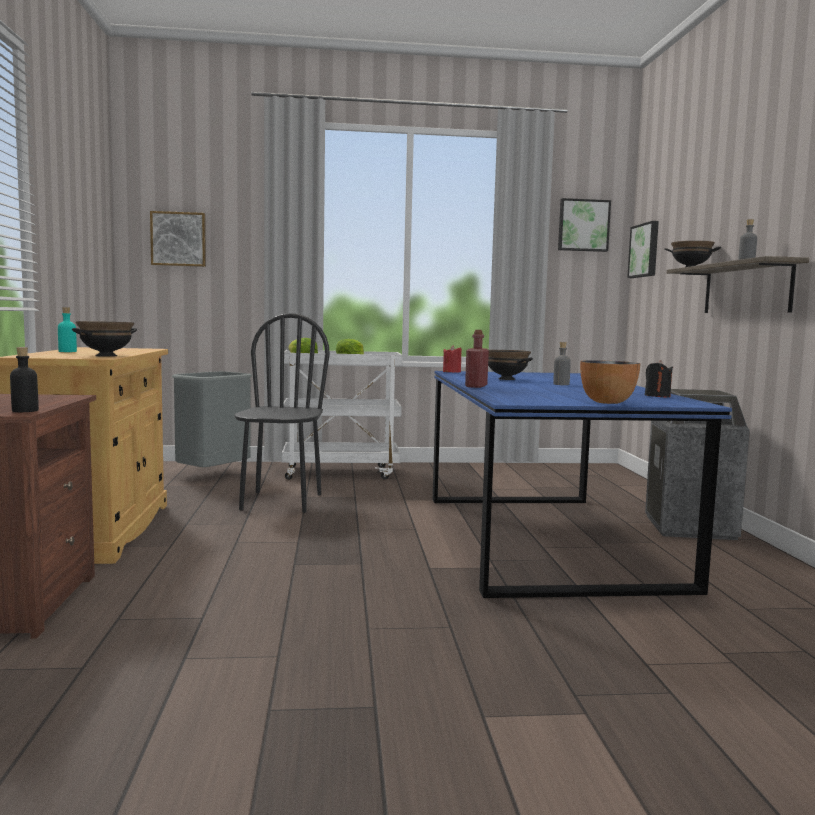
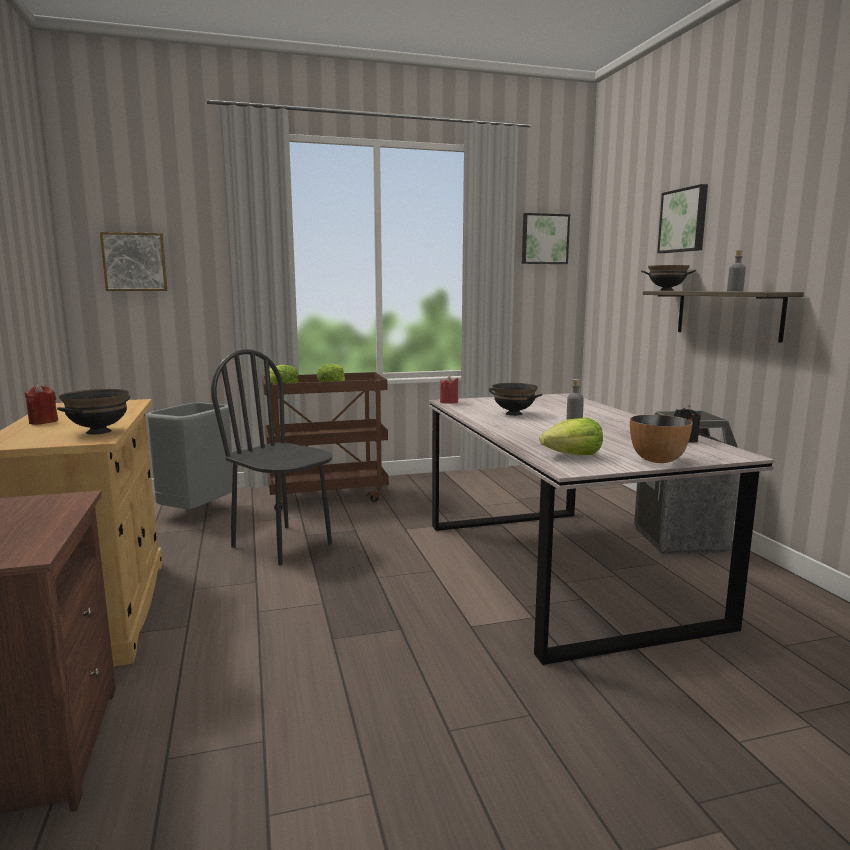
camera: 10 degrees left, 5 degrees up
(25, 410) = (35, 548): black bottle -> none
(67, 351) = (43, 422): turquoise bottle -> red candle
(281, 502) = (282, 545): black chair -> black chair turned 45 degrees counterclockwise
(341, 472) = (328, 496): white cart -> brown cart
(476, 386) = (502, 434): red bottle -> none
(527, 397) = (573, 455): none -> lettuce
(541, 538) = (556, 569): blue dining table -> grey dining table
(645, 250) = (605, 264): picture -> picture (684, 220)

